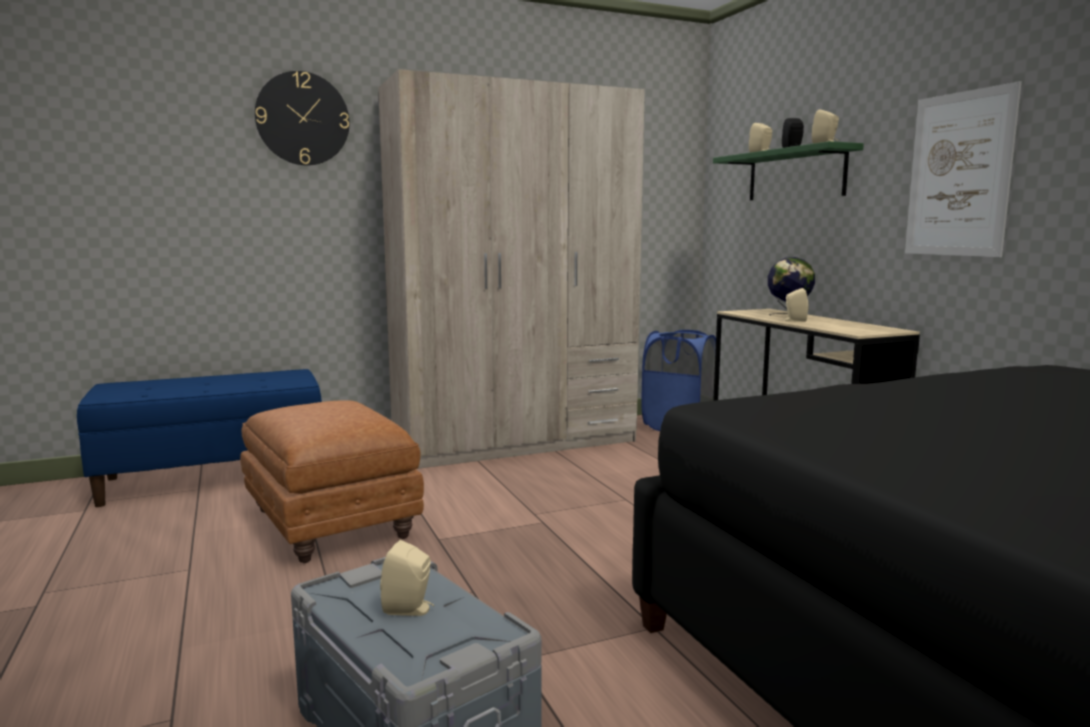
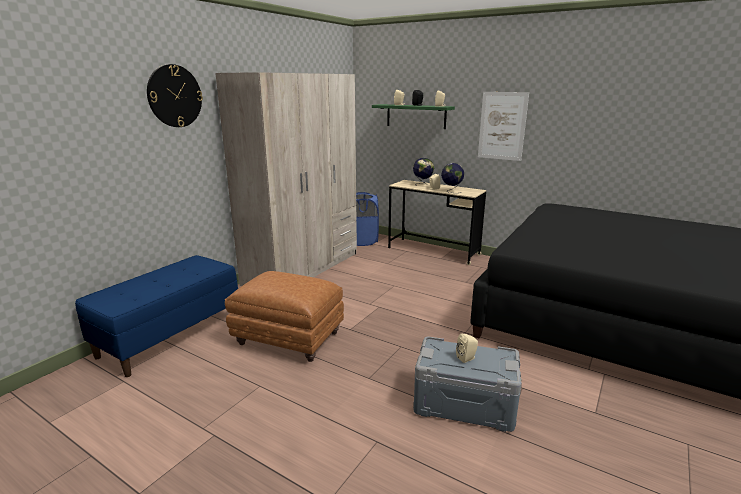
camera: 35 degrees left, 10 degrees up
(825, 326) = (451, 191): none -> globe

